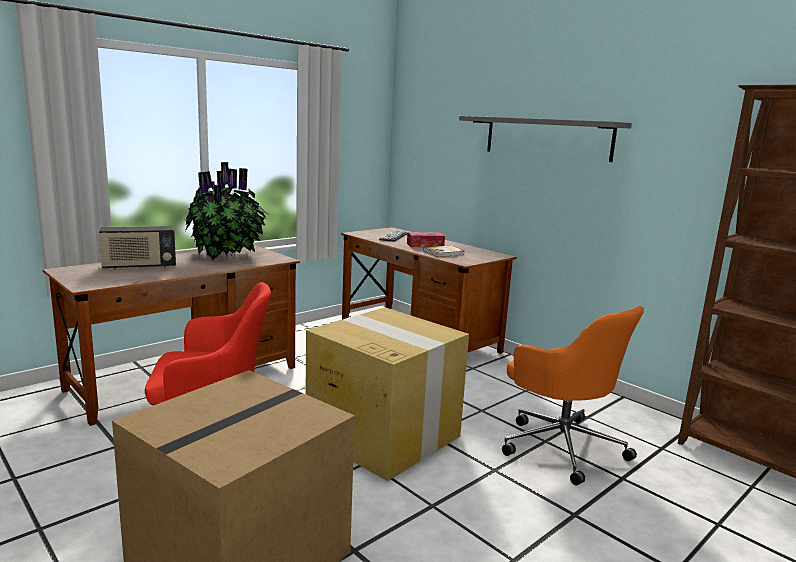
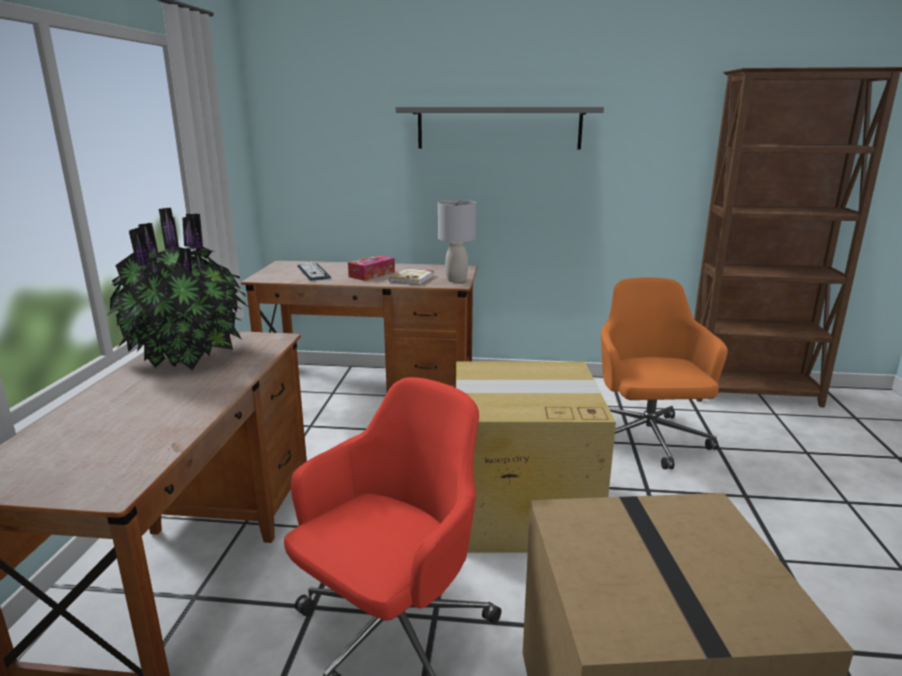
camera: 40 degrees left, 5 degrees up
(139, 266) = (106, 421): radio -> none
(472, 260) = (457, 280): none -> grey table lamp
(561, 445) = (646, 441): orange office chair -> orange office chair turned 105 degrees counterclockwise

